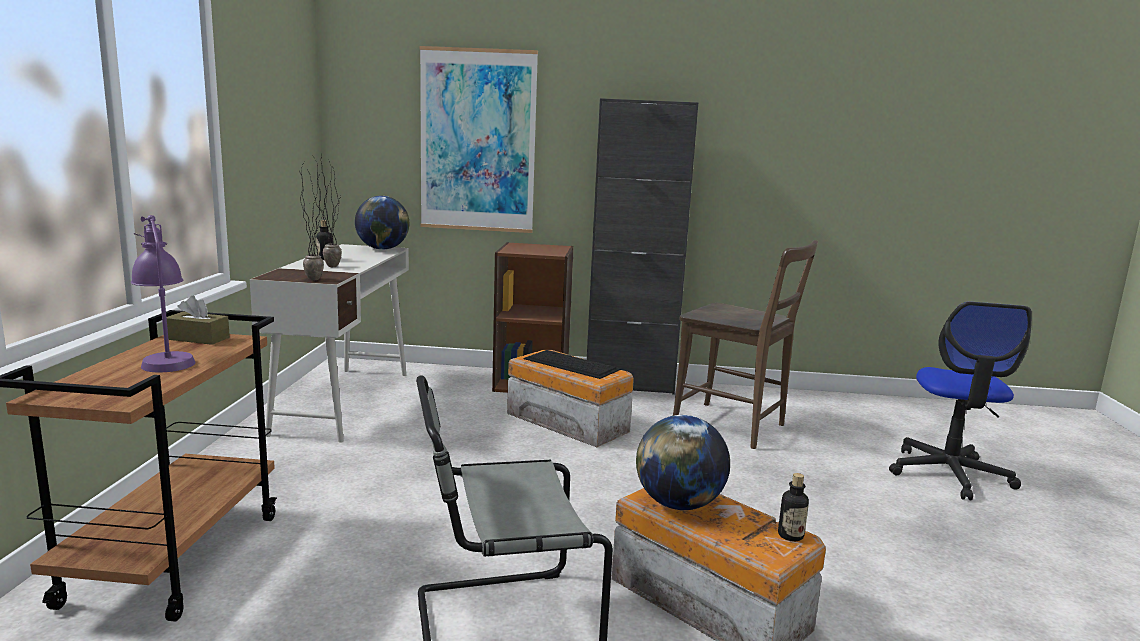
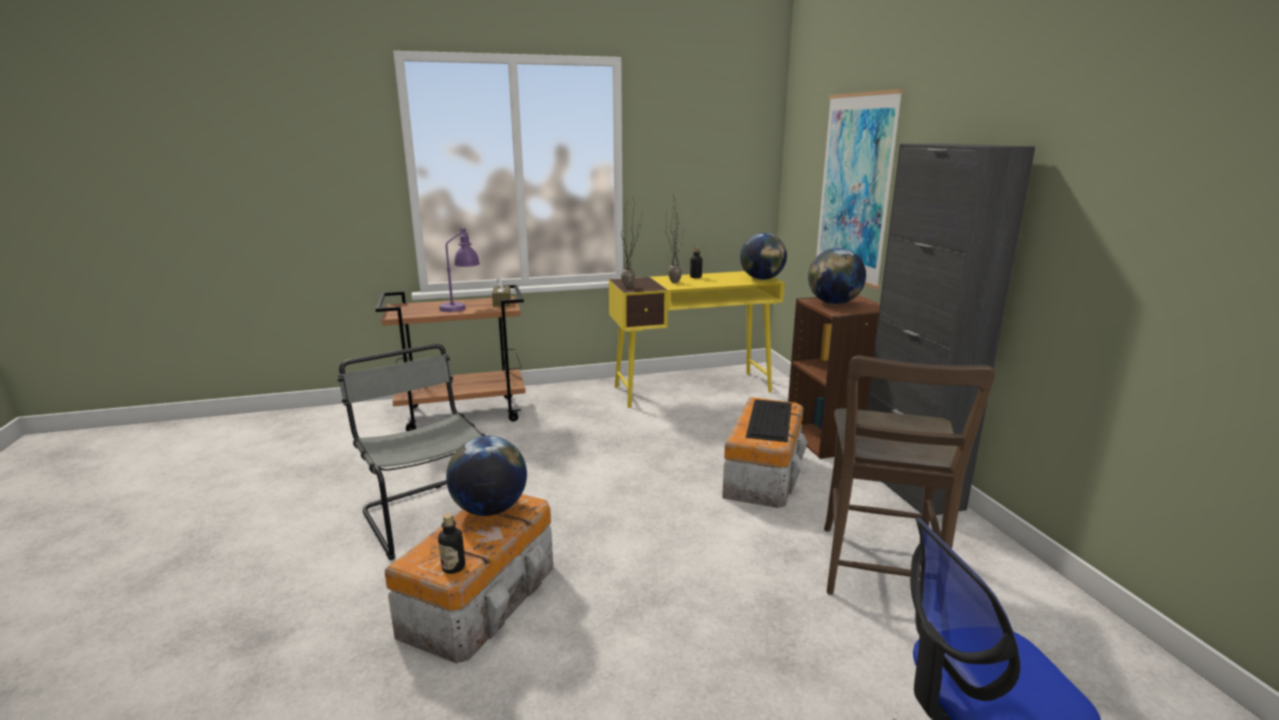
camera: 70 degrees right, 5 degrees up
(344, 401) = (693, 389): white desk -> yellow desk
(527, 249) = (833, 303): none -> globe

